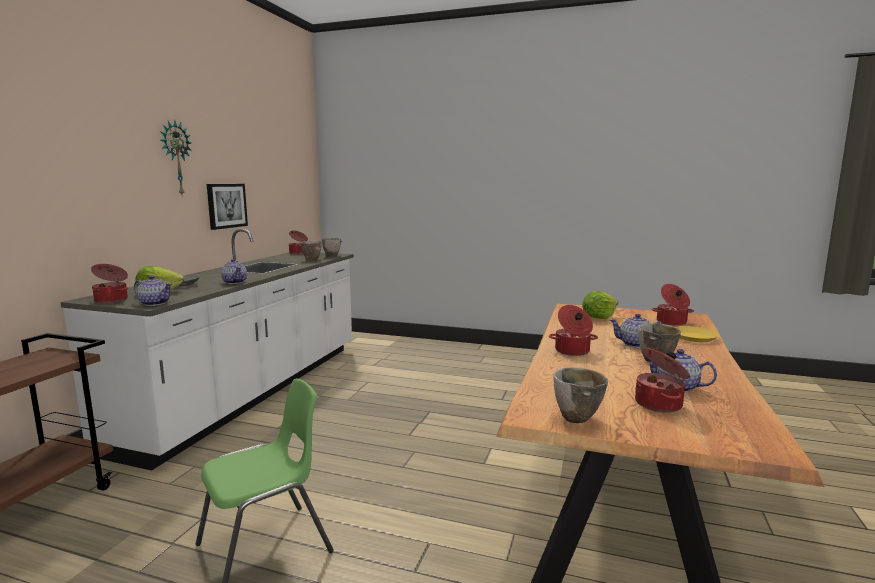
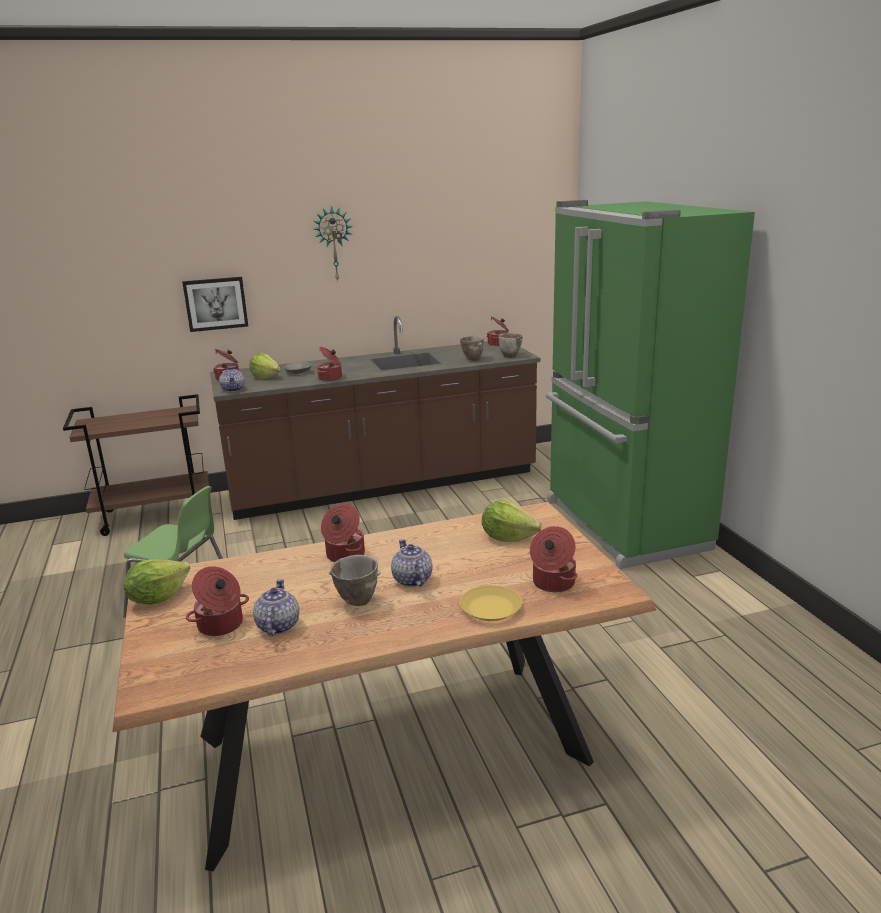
camera: 55 degrees right, 10 degrees up
(226, 205) = (400, 287): picture -> picture (215, 303)
(235, 282) = (331, 378): teapot -> cooking pot
(253, 391) = (384, 485): white counter -> brown counter
(454, 354) = (623, 525): none -> green fridge
(577, 419) = (158, 598): bowl -> lettuce

